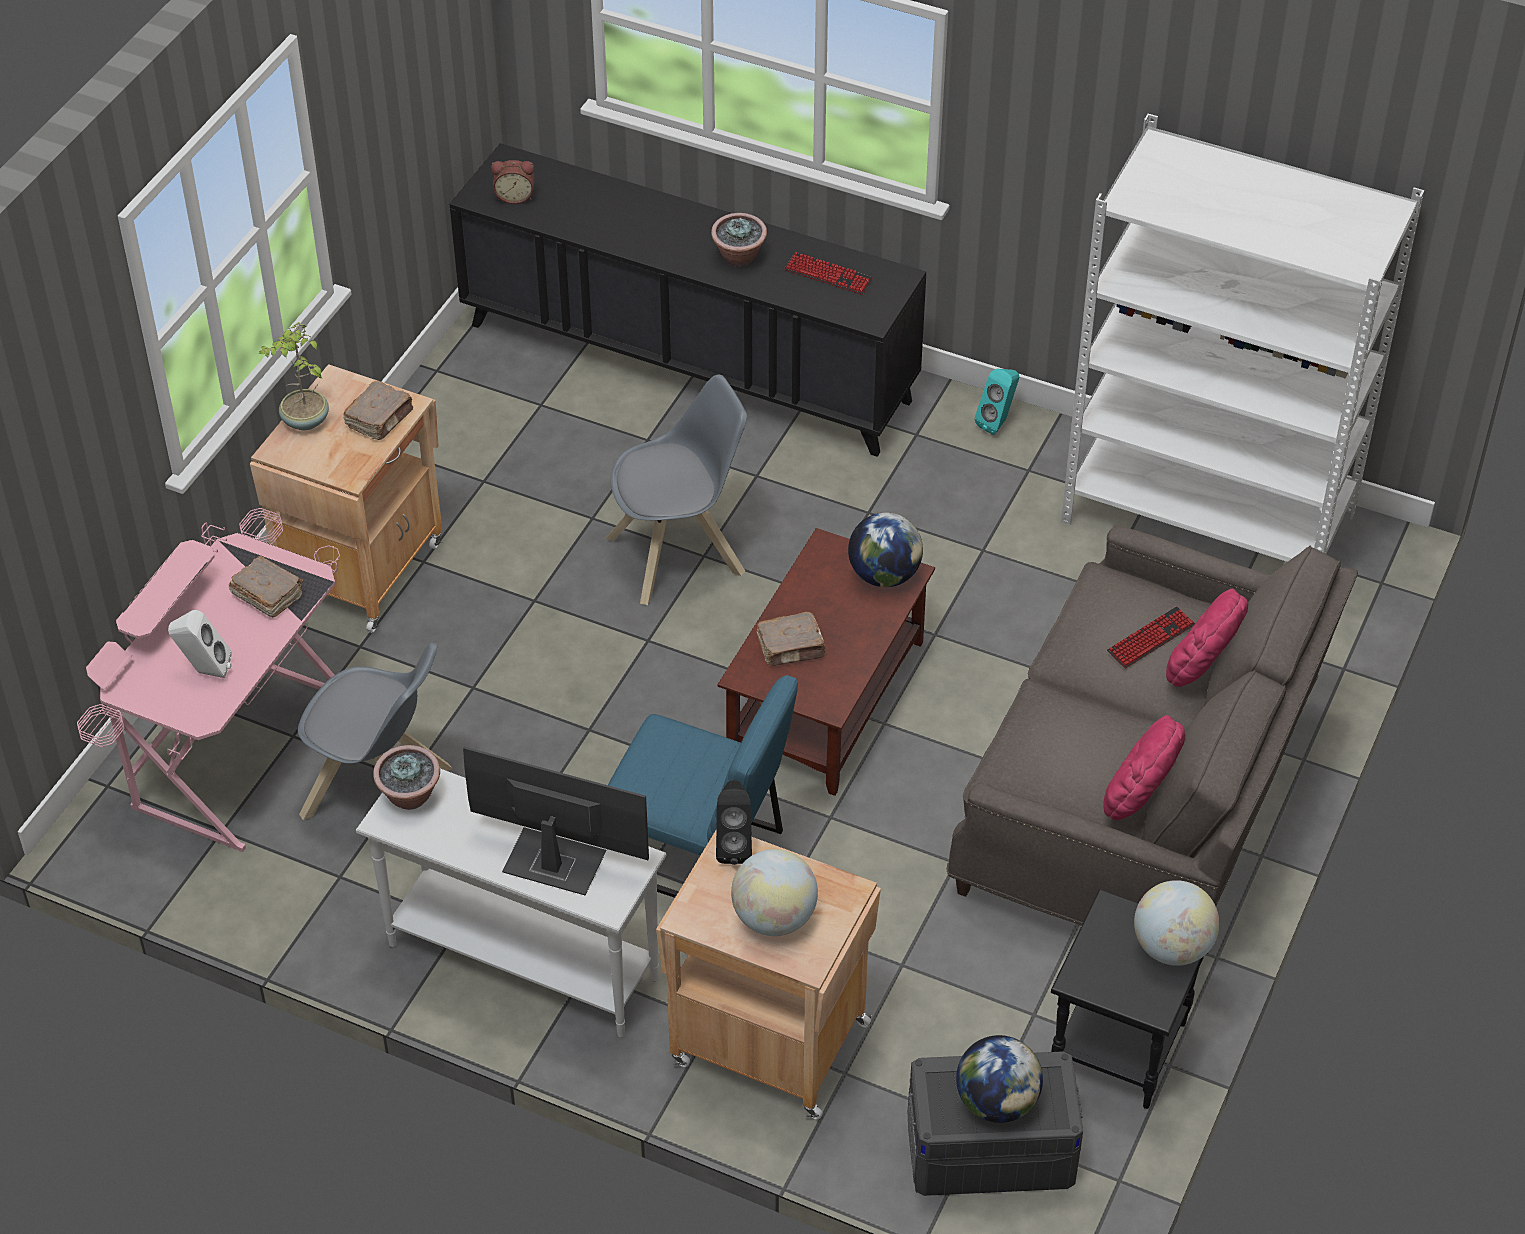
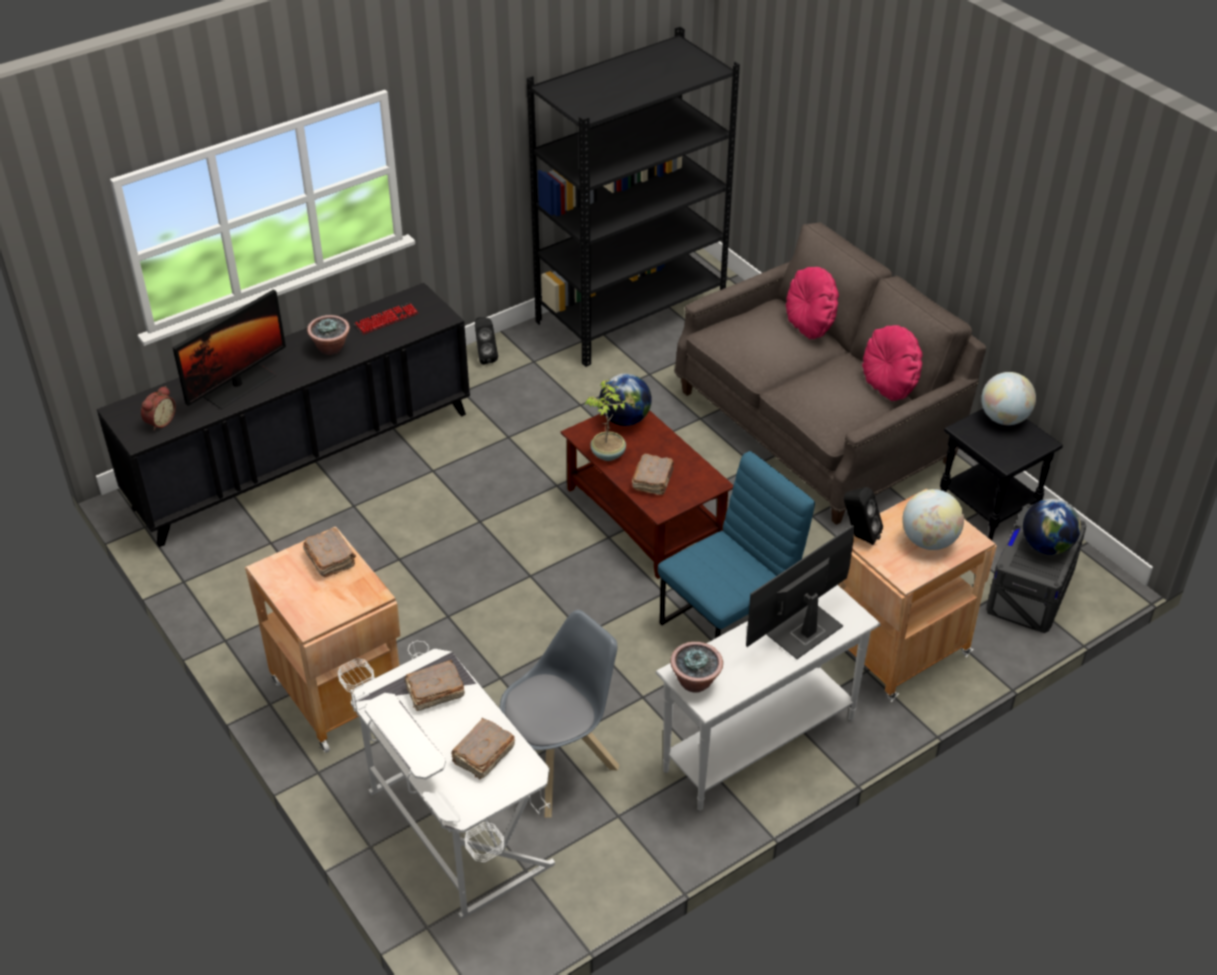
camera: 60 degrees left, 5 degrees down
(205, 671) = (483, 756): white speaker -> brown book
(238, 749) = (454, 830): pink desk -> white desk
(305, 421) = (294, 599): potted plant -> potted plant (608, 455)
(618, 221) = (238, 385): none -> monitor
(679, 554) = (468, 531): grey chair -> none
(997, 423) = (485, 357): turquoise speaker -> black speaker
(1150, 639) = (773, 334): keyboard -> none
(1208, 517) = (630, 314): white bookcase -> black bookcase

